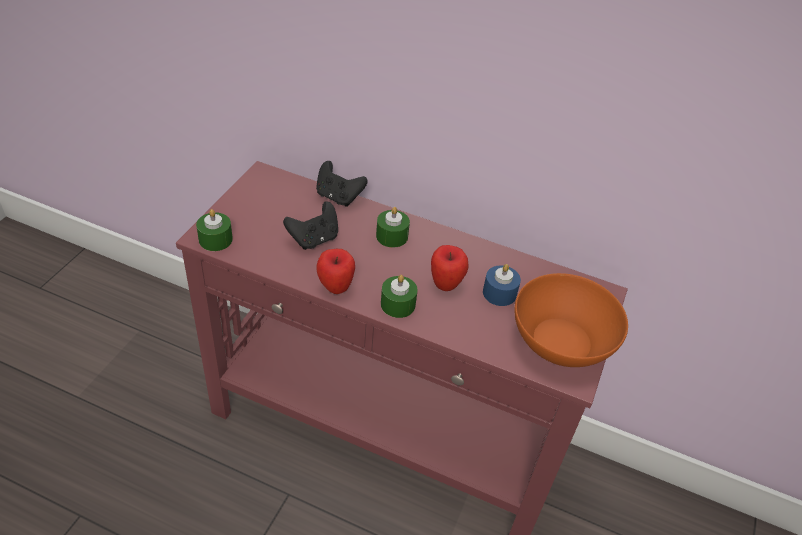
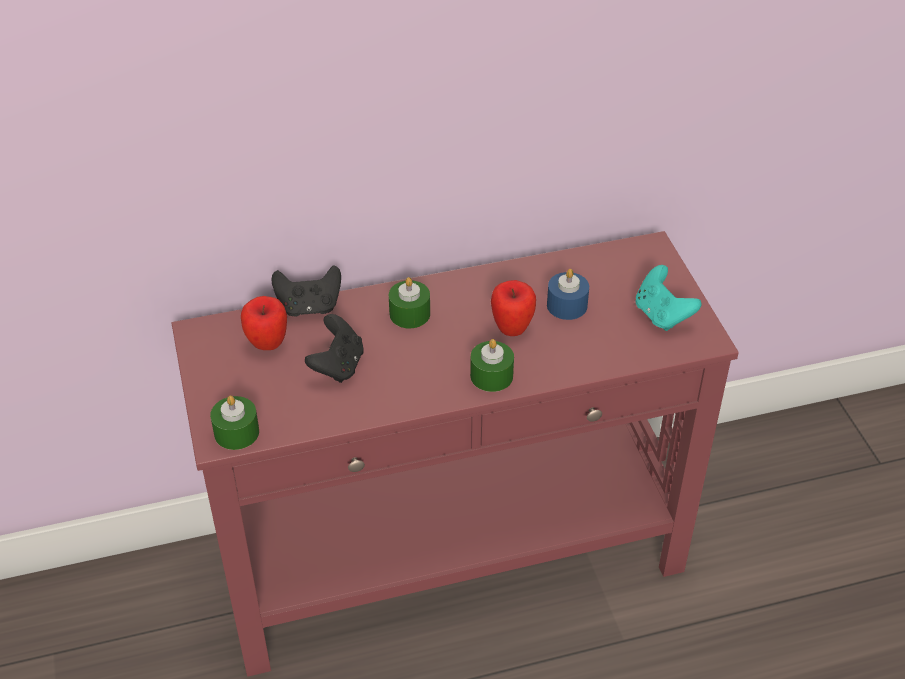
camera: 35 degrees left, 0 degrees up
(335, 288) = (417, 399): apple -> apple (267, 345)
(560, 341) = (662, 315): orange bowl -> turquoise game controller

